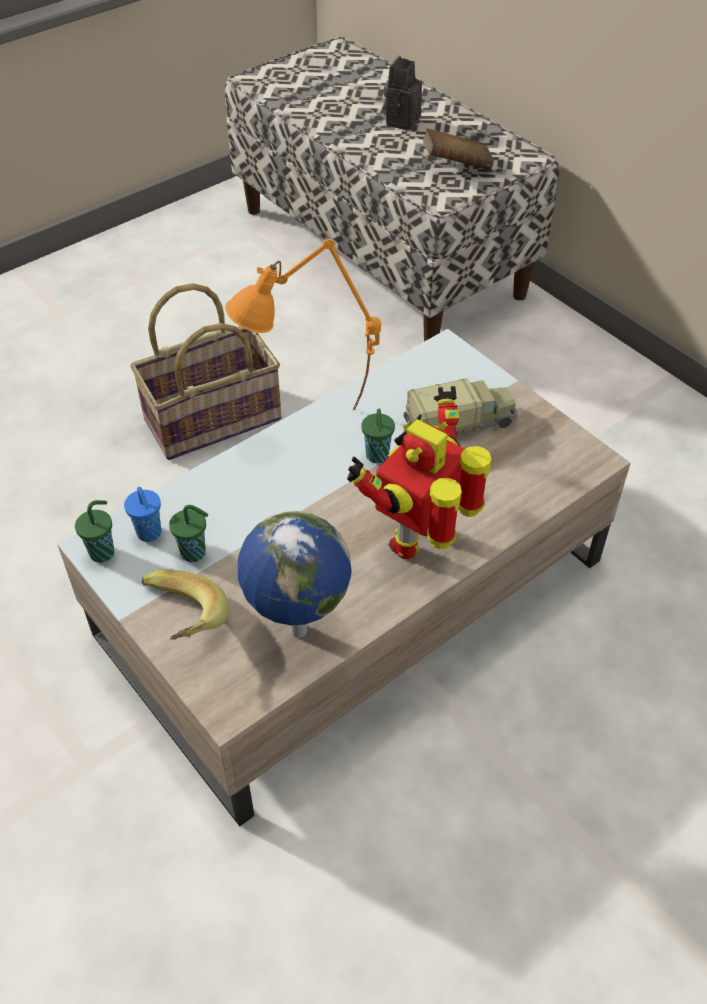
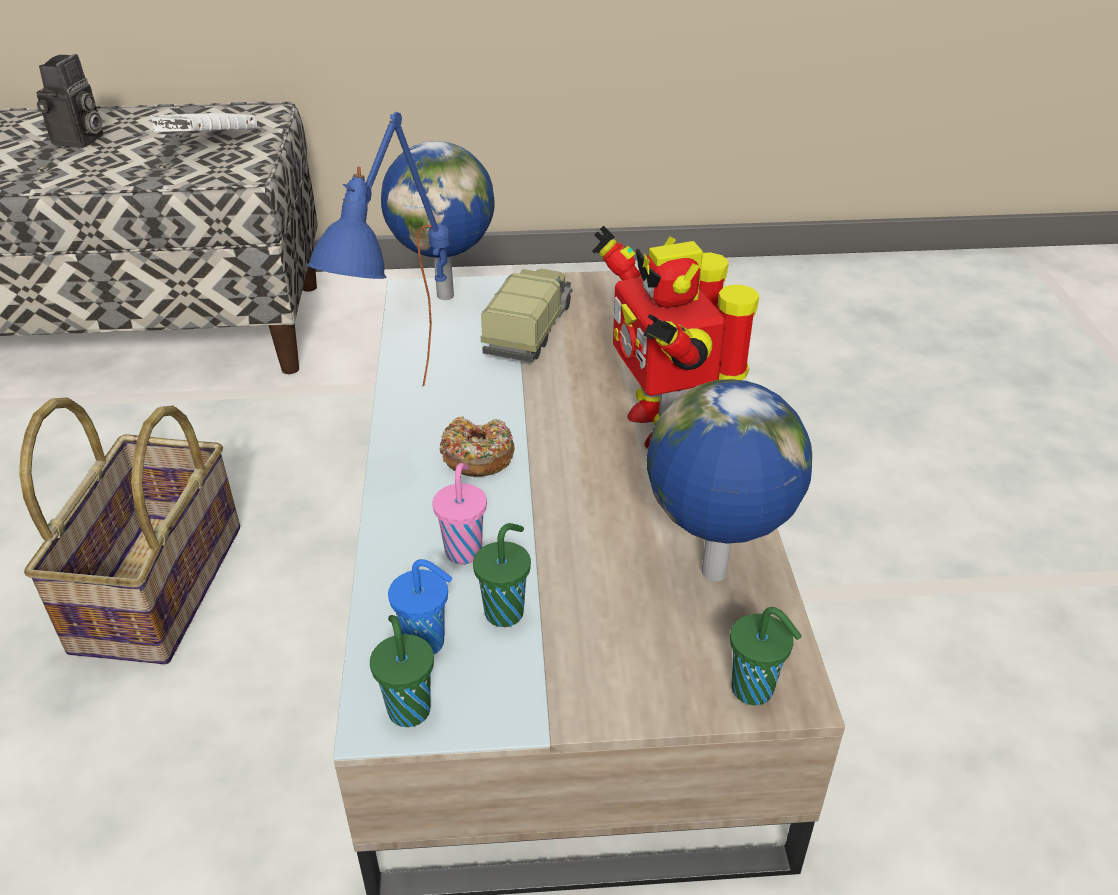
camera: 55 degrees left, 10 degrees down
(179, 623) = (611, 678): banana -> none
(228, 510) = (464, 550): none -> pink cup
(310, 428) = (412, 428): orange table lamp -> blue table lamp
(310, 470) = (477, 456): none -> donut
(377, 457) = (513, 401): green cup -> green cup (755, 690)
(401, 120) = (79, 140): camera -> camera turned 135 degrees counterclockwise
(456, 166) = (209, 145): brown book -> white book
(459, 363) = (446, 294): none -> globe

